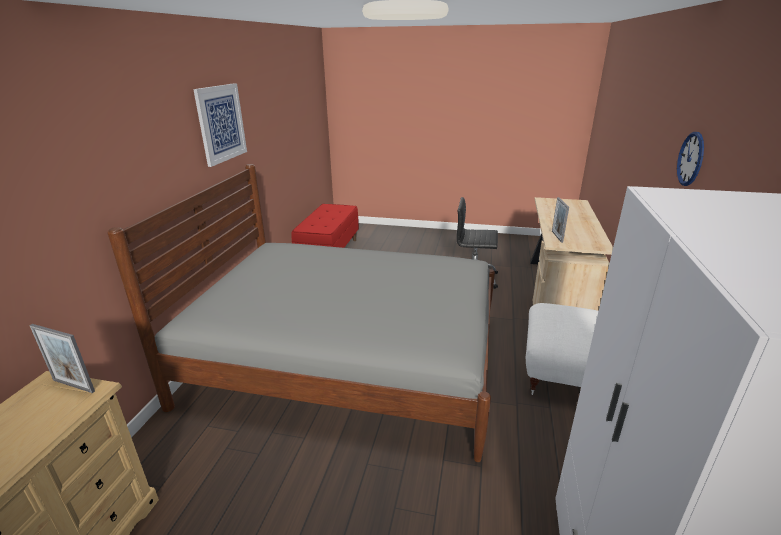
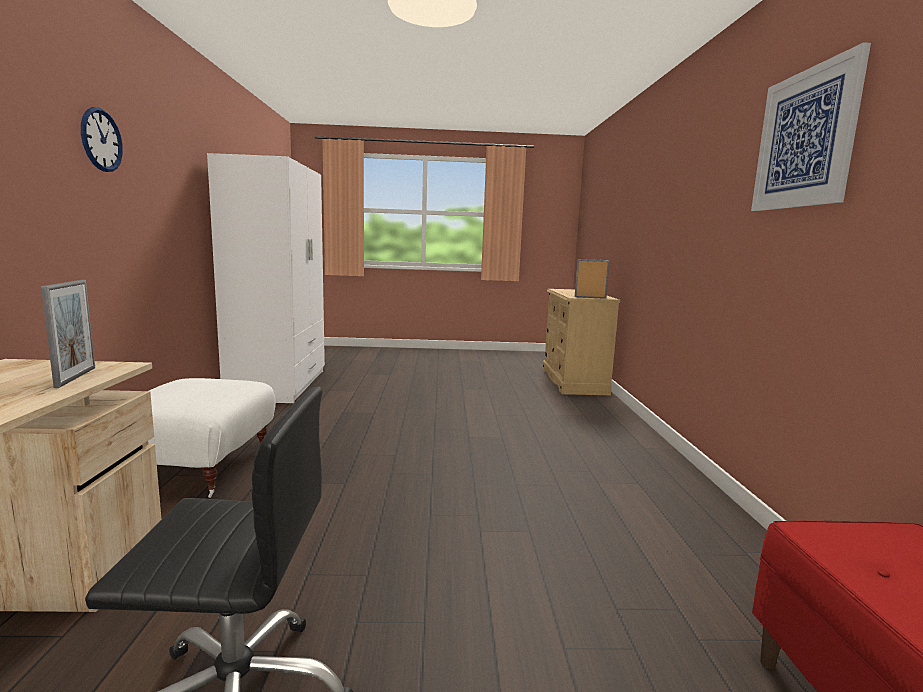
camera: 165 degrees right, 15 degrees down
(347, 359) = (504, 461): grey bed -> none

